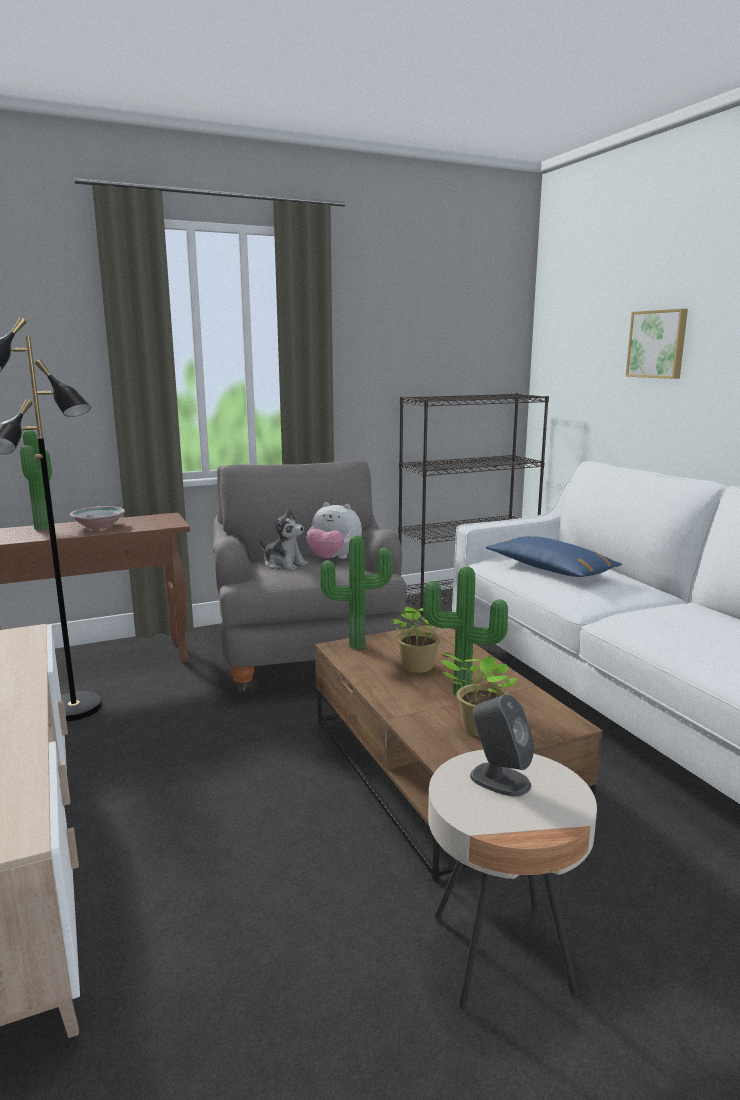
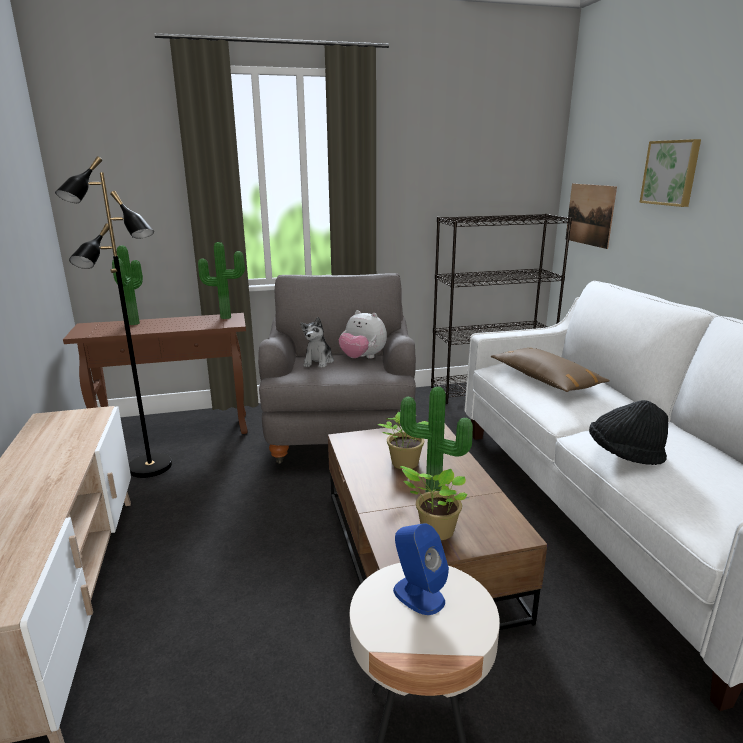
camera: 10 degrees right, 5 degrees up
(99, 526) = (176, 323): bowl -> none
(284, 564) = (318, 362): plush toy -> plush toy turned 60 degrees clockwise
(356, 644) = (361, 438): potted plant -> potted plant (226, 317)
(499, 779) = (418, 595): grey speaker -> blue speaker
(550, 569) = (545, 379): blue pillow -> brown pillow
(567, 392) = (589, 214): none -> picture
(662, 633) = (624, 454): none -> black hat

